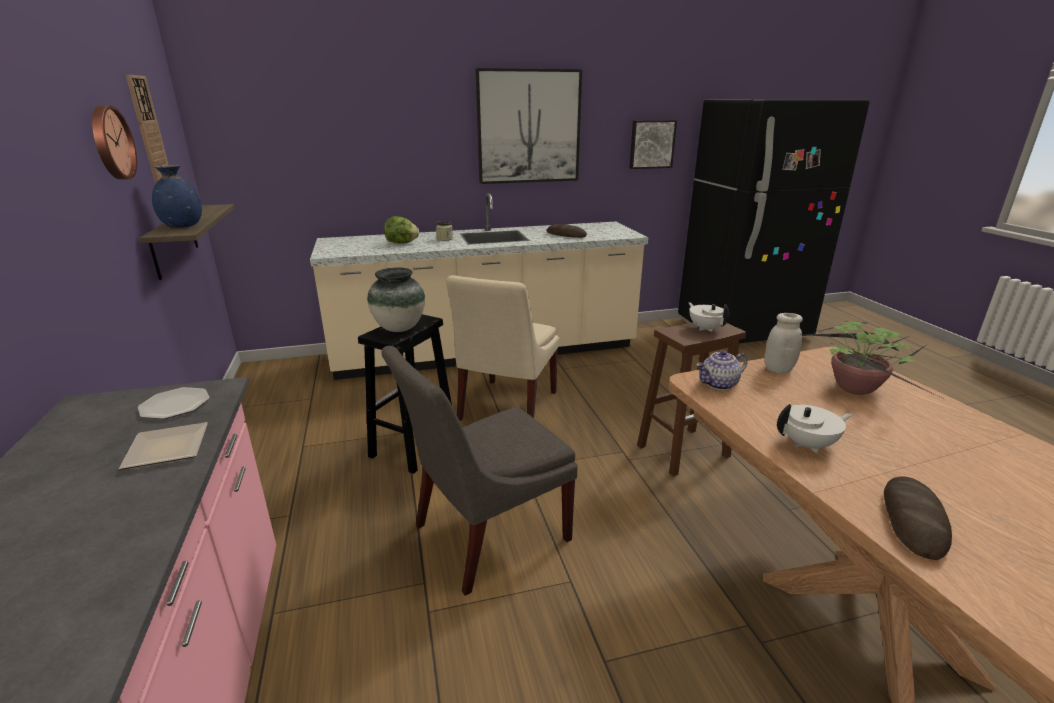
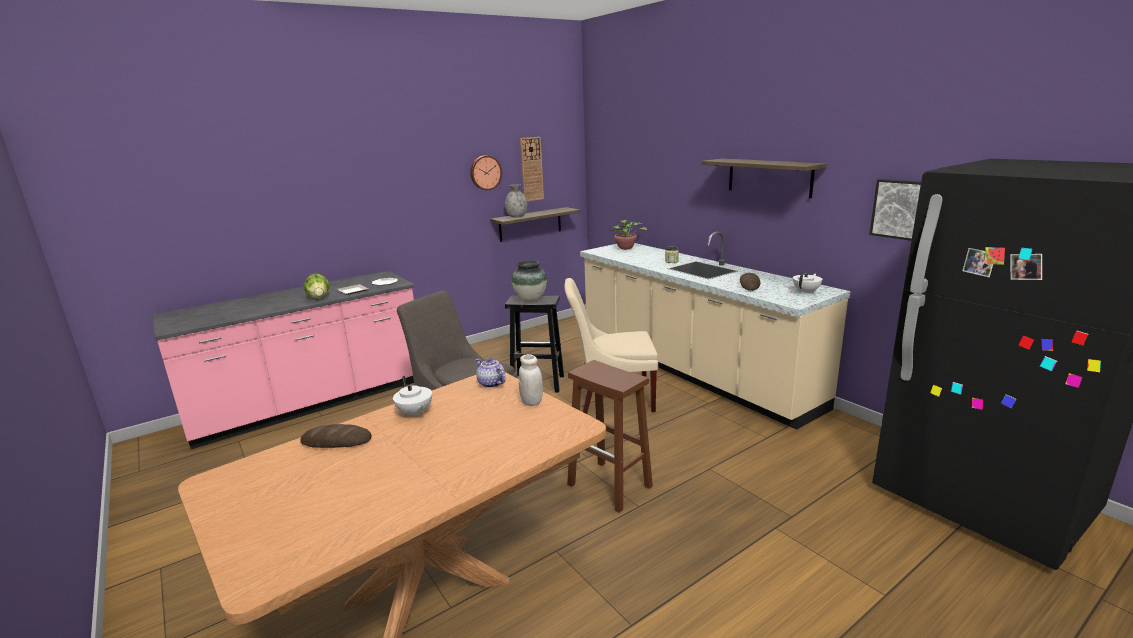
camera: 70 degrees right, 5 degrees down
(183, 226) = (517, 216): blue vase -> grey vase
(402, 243) = (643, 256): lettuce -> lettuce (319, 298)
(529, 127) = (769, 177): picture -> shelf
(705, 328) = (614, 376): white teapot -> white teapot (806, 292)
(856, 391) = (507, 432): potted plant -> potted plant (624, 248)

